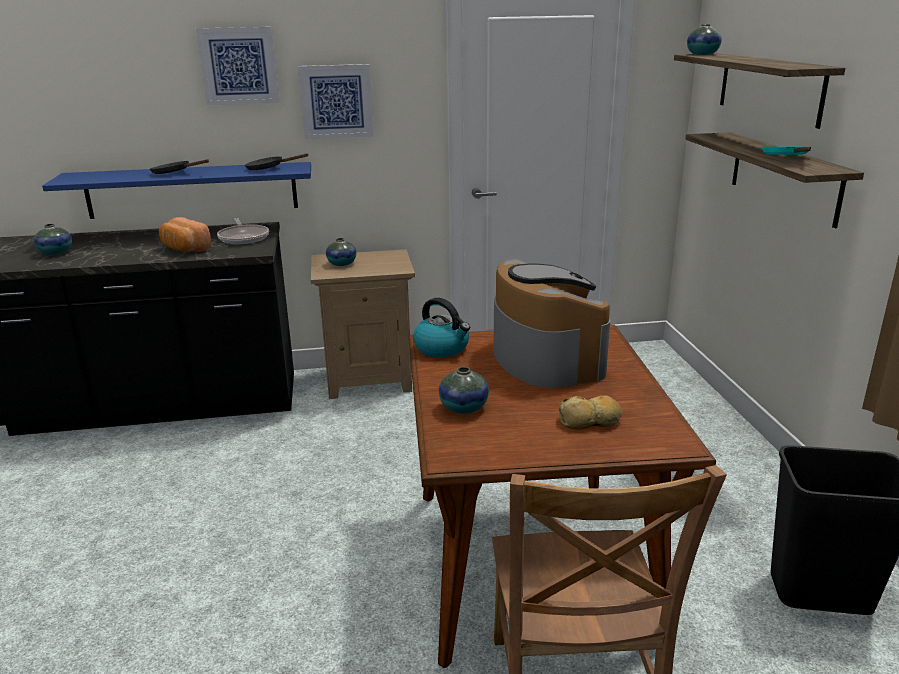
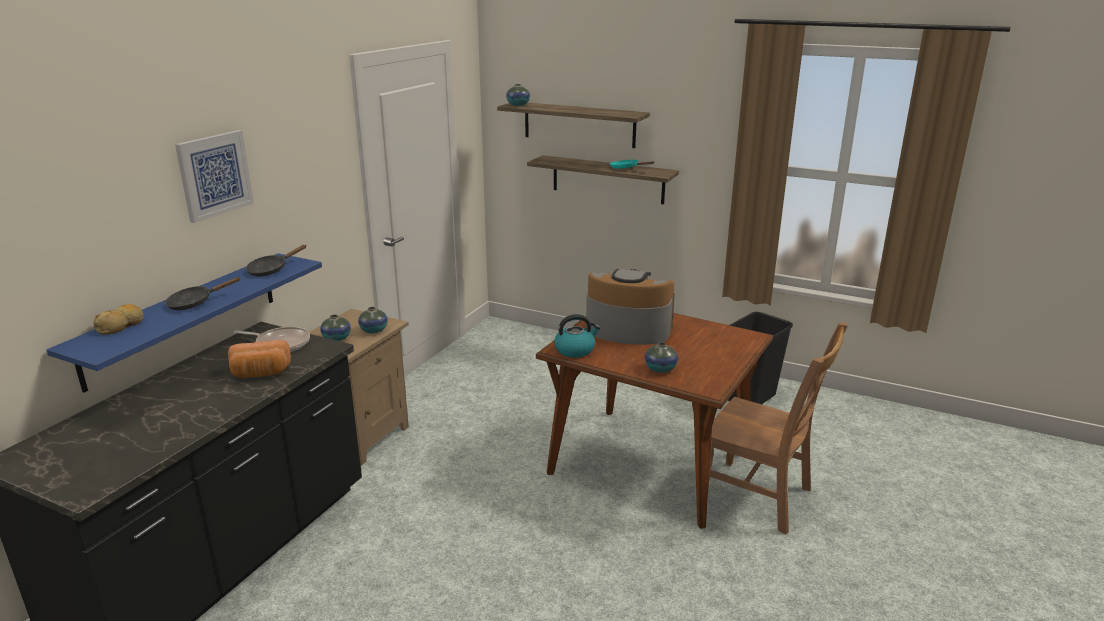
camera: 55 degrees left, 0 degrees up
(56, 253) = (133, 436): vase -> vase (374, 330)
(336, 101) = (291, 190): picture -> none
(590, 421) = (712, 345): bread -> bread (121, 325)

